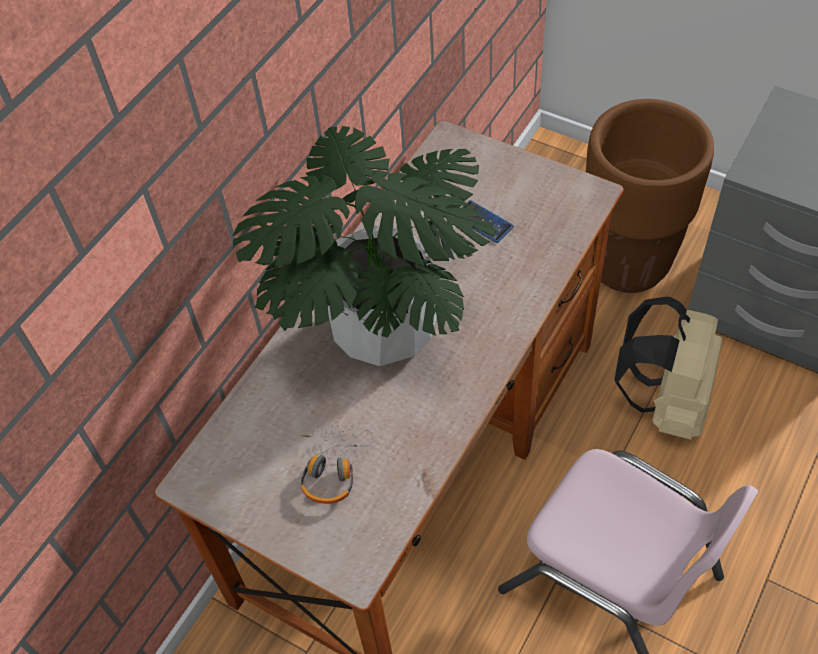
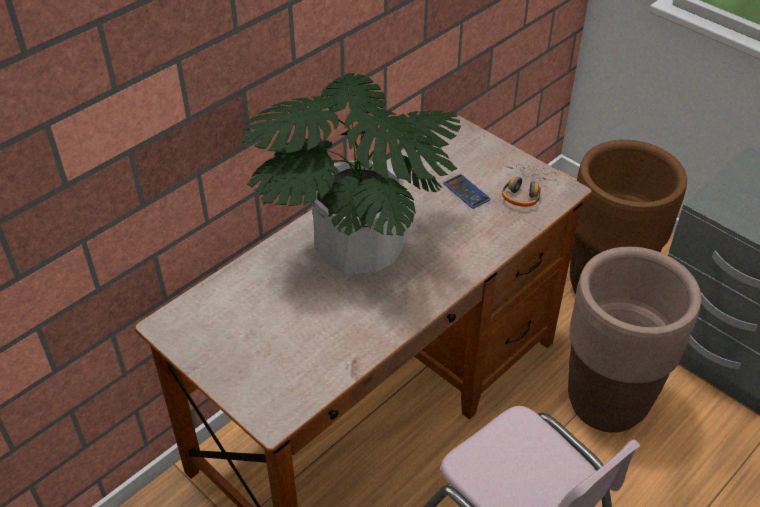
camera: 10 degrees right, 10 degrees down
(333, 468) = (282, 340): headphones -> headphones (525, 190)
(666, 402) = (606, 402): beige backpack -> brown planter

